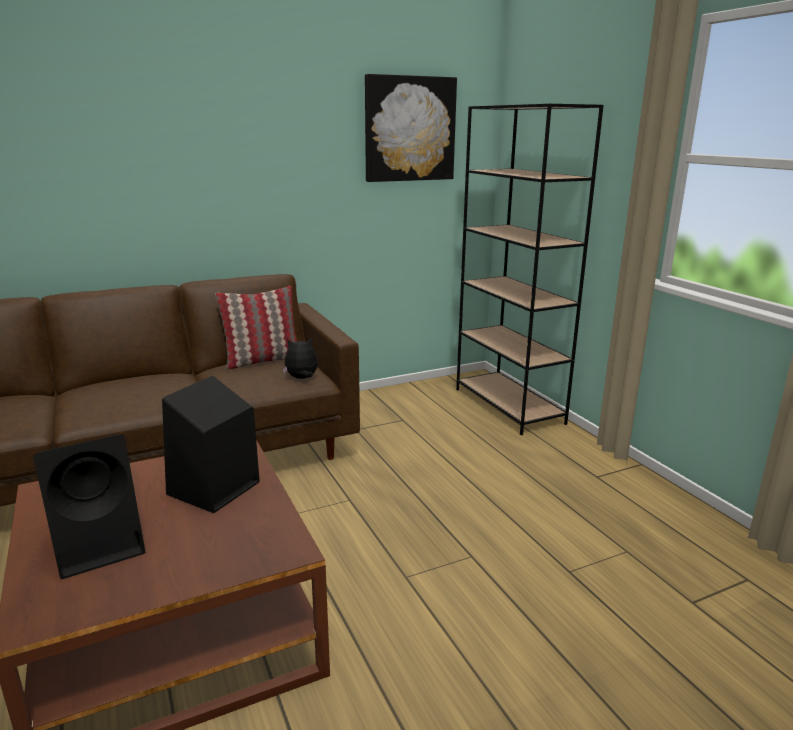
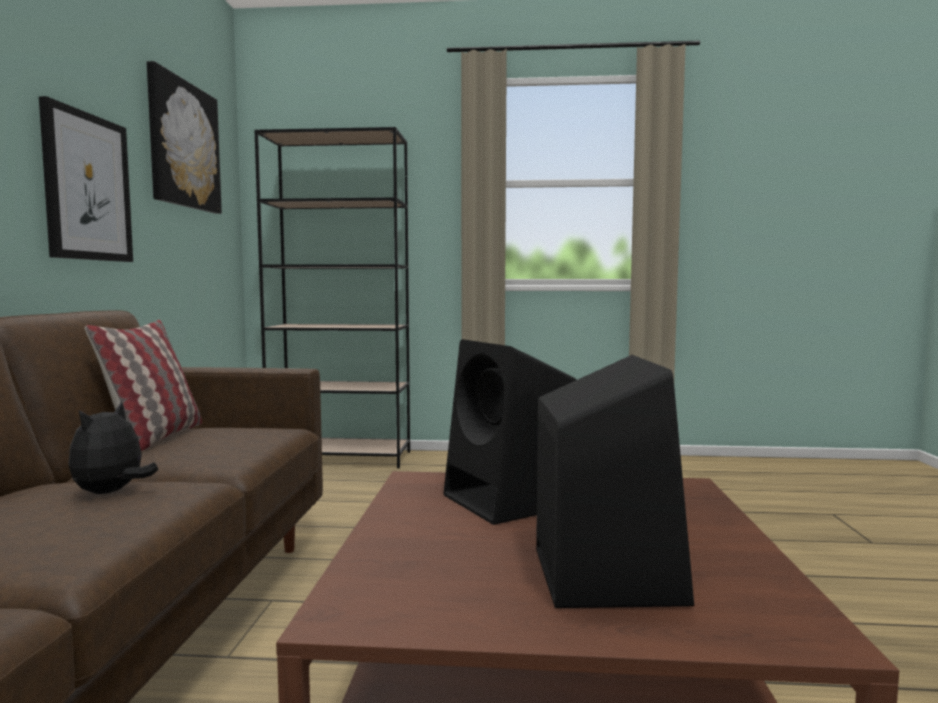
camera: 60 degrees left, 15 degrees down
(296, 186) = (87, 187): none -> picture
(302, 378) = (267, 432): plush toy -> plush toy (111, 492)

